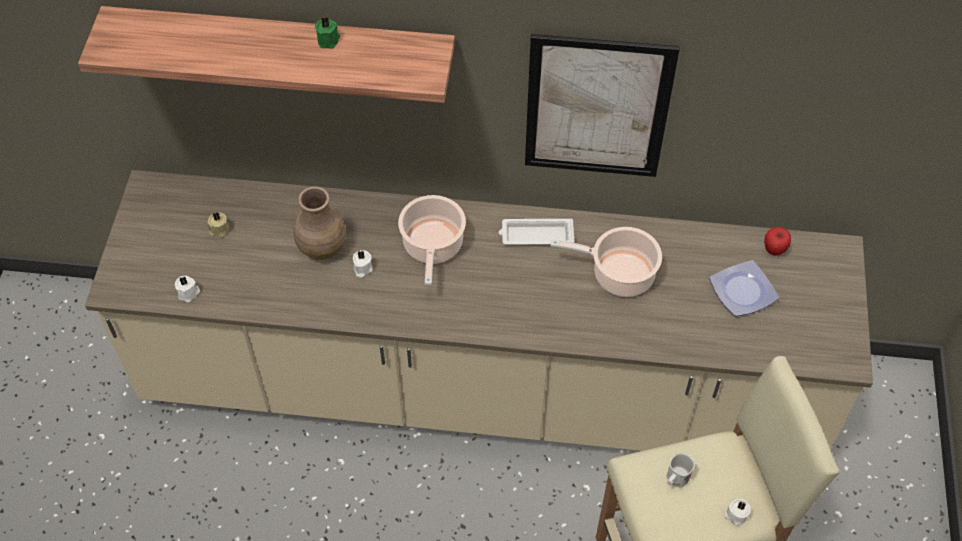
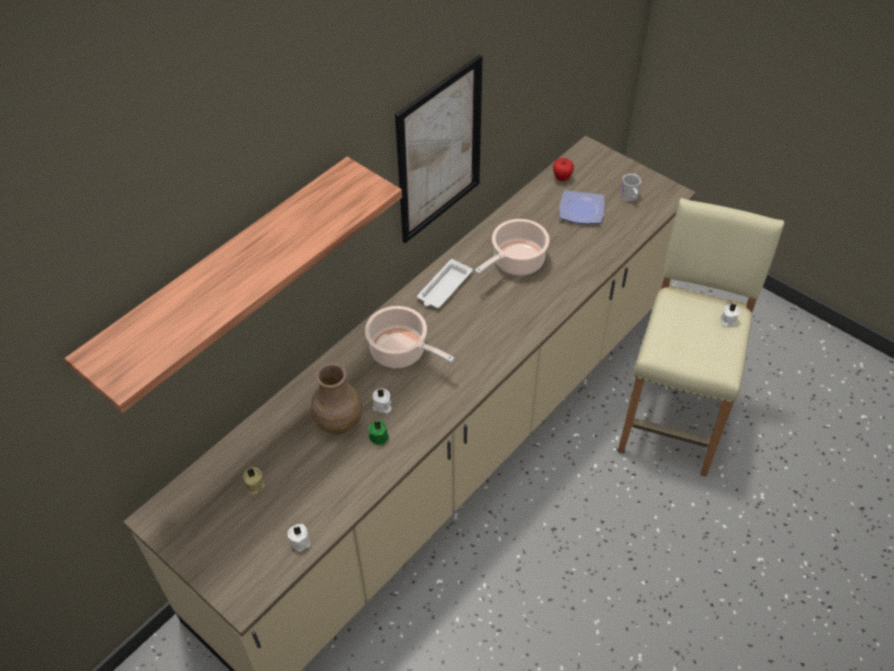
camera: 55 degrees left, 5 degrees down
(329, 40) = (277, 226): green candle -> green candle (379, 436)
(675, 479) = (681, 335): white mug -> white mug (630, 198)

